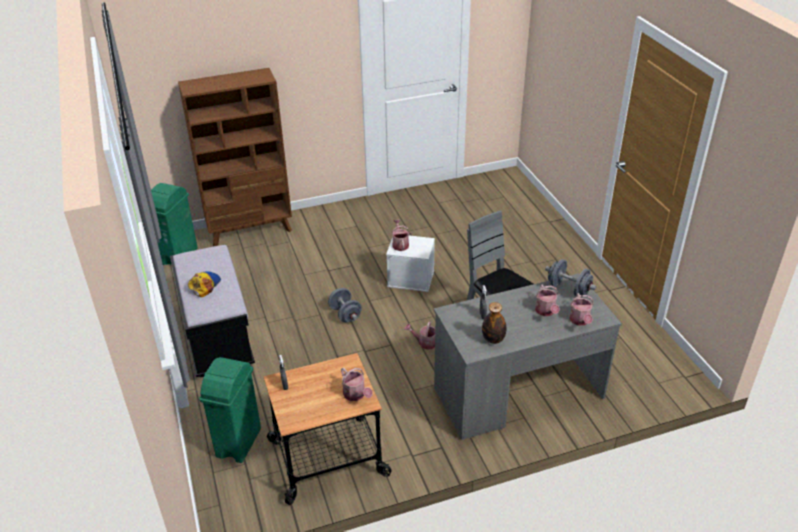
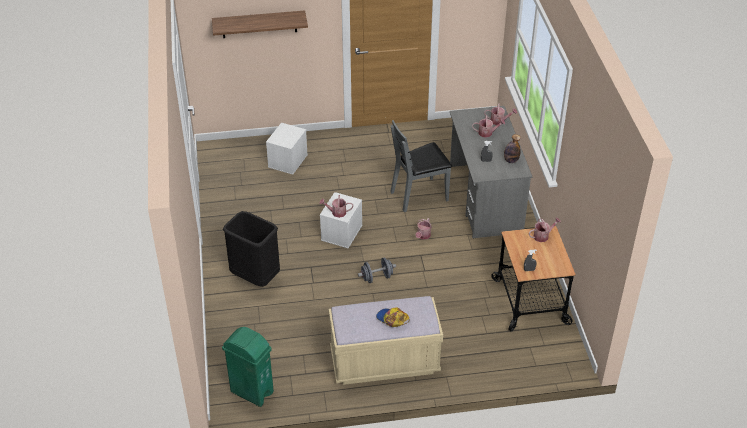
camera: 80 degrees left, 5 degrees up
(217, 337) = (384, 362): black bench -> beige bench
(238, 443) = (509, 350): green trash can -> none
(250, 230) = (227, 334): brown bookcase -> none
(328, 233) = (255, 278): none -> black trash can
(513, 224) = (288, 161): none -> white storage box
(568, 66) = (259, 24): none -> shelf
(568, 289) = (466, 118): grey dumbbell -> none

